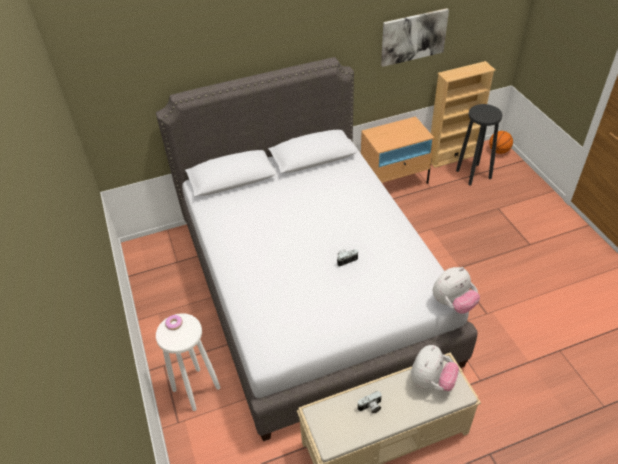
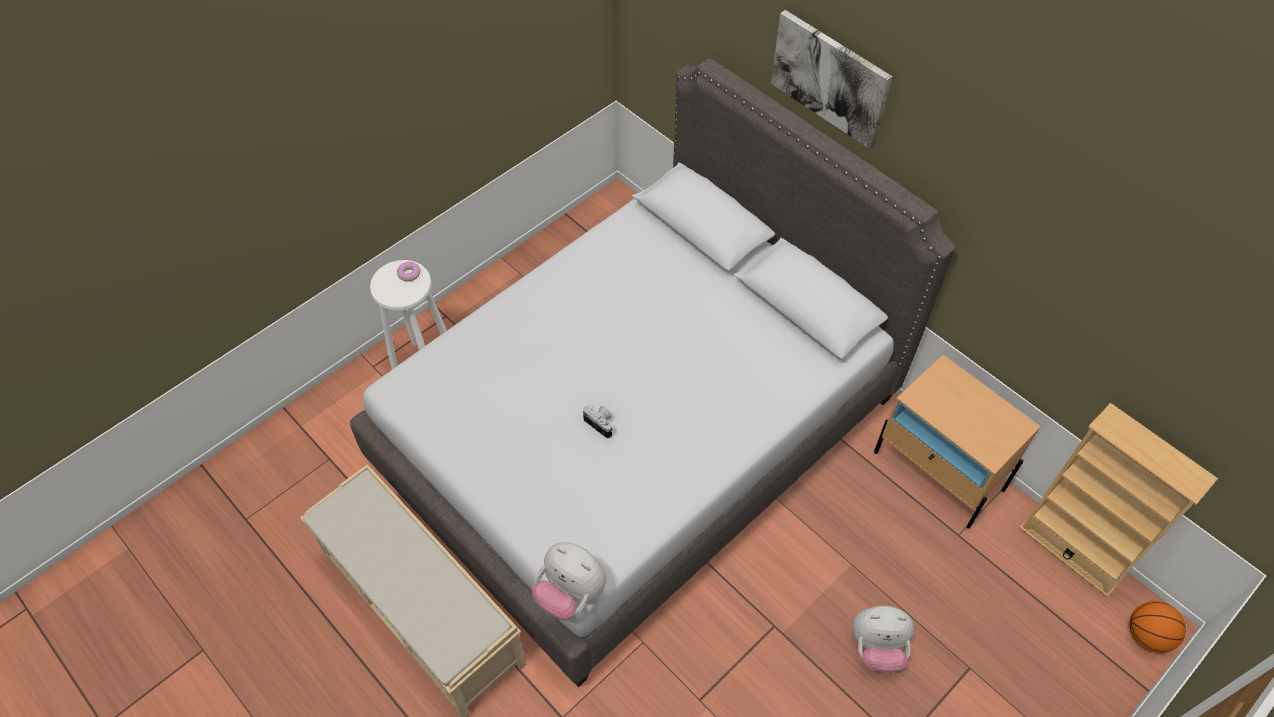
camera: 65 degrees right, 10 degrees up
(370, 407) = (391, 547): camera -> none
(413, 37) = (1090, 305): picture -> picture (830, 78)
(431, 381) = (456, 613): plush toy -> plush toy (877, 647)
(473, 174) = (1041, 601): black stool -> none

